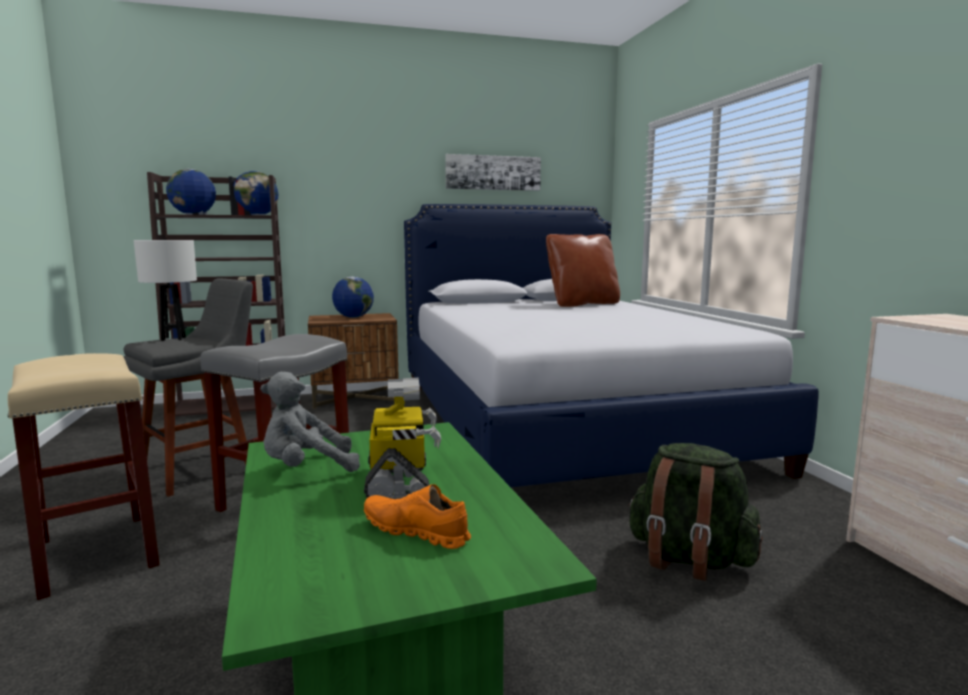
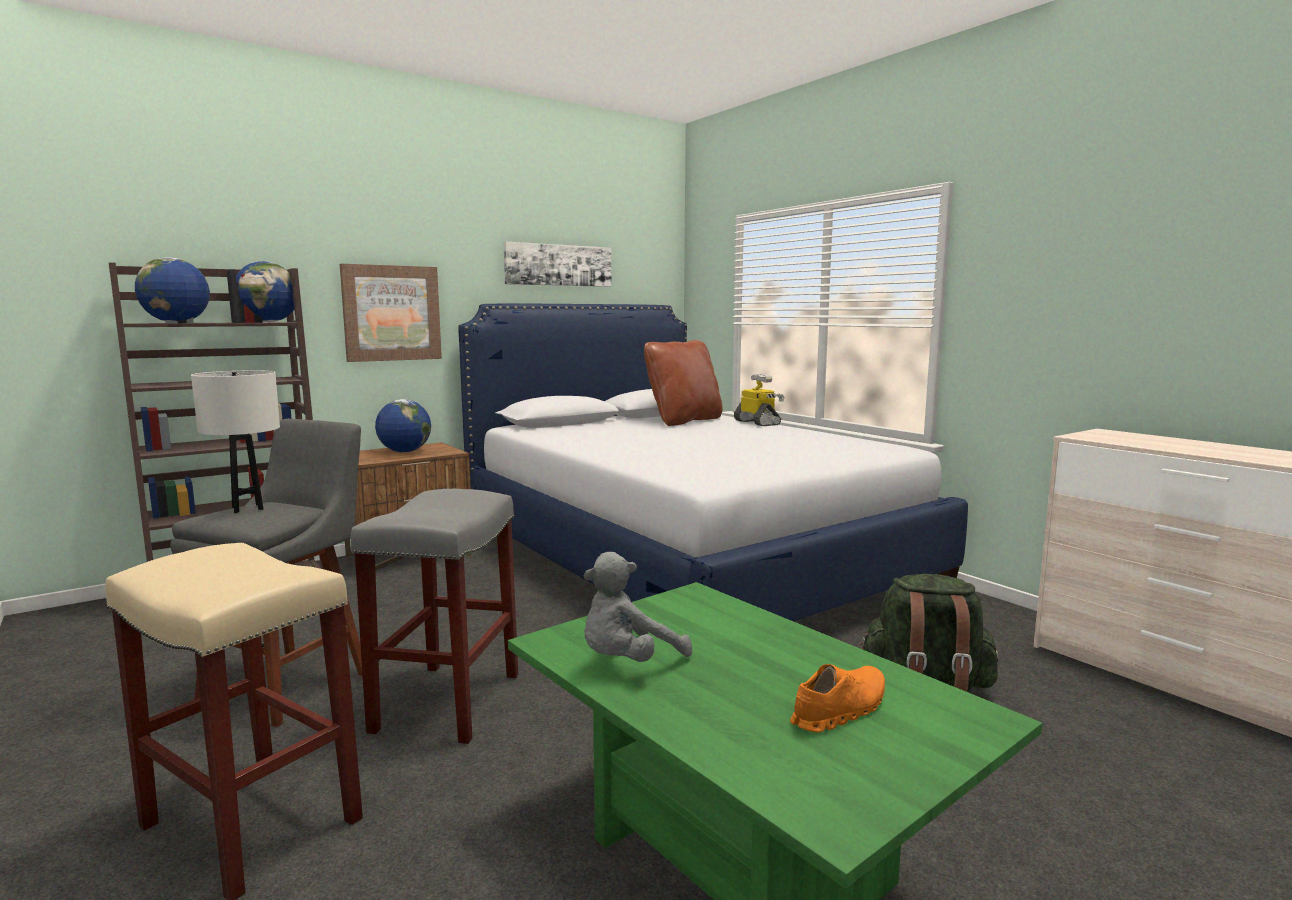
camera: 20 degrees left, 0 degrees up
(353, 211) = (391, 313): none -> picture
(400, 483) = (750, 661): toy robot -> toy robot (758, 423)
(415, 532) = (839, 710): orange shoe -> orange shoe turned 135 degrees clockwise

